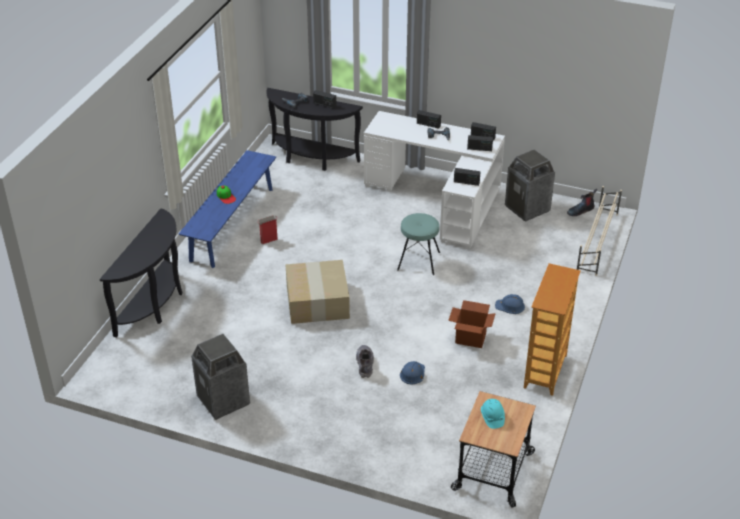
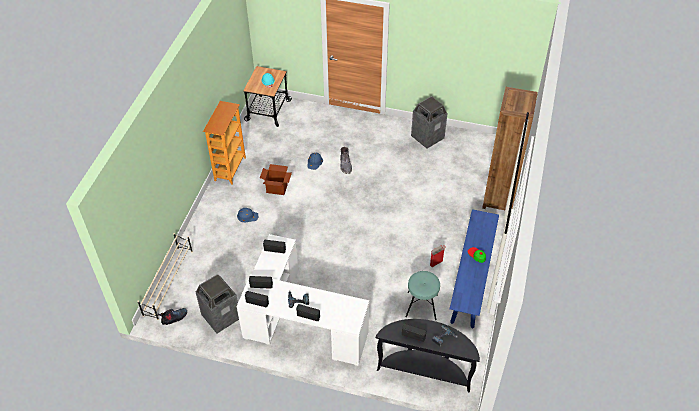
camera: 175 degrees right, 10 degrees up
(155, 304) = (499, 198): black console table -> brown bookcase
(316, 301) = (386, 210): cardboard box -> none
(418, 261) = (314, 251): turquoise stool -> turquoise stool (421, 306)

